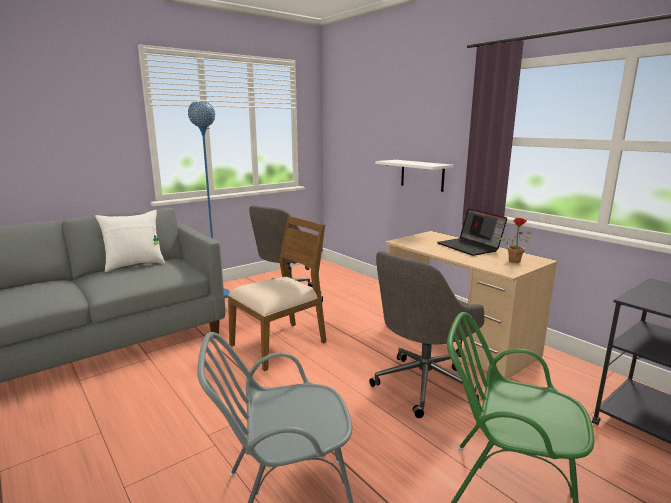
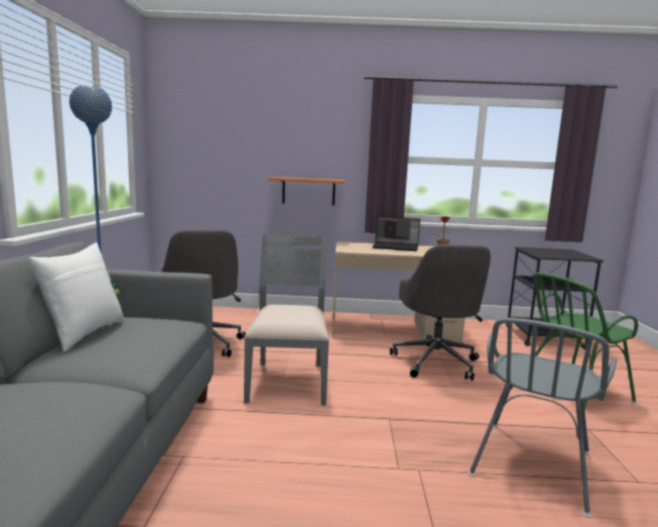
camera: 50 degrees left, 5 degrees down
(280, 344) = (288, 381): brown chair -> grey chair
(422, 175) = (308, 191): white shelf -> orange shelf

